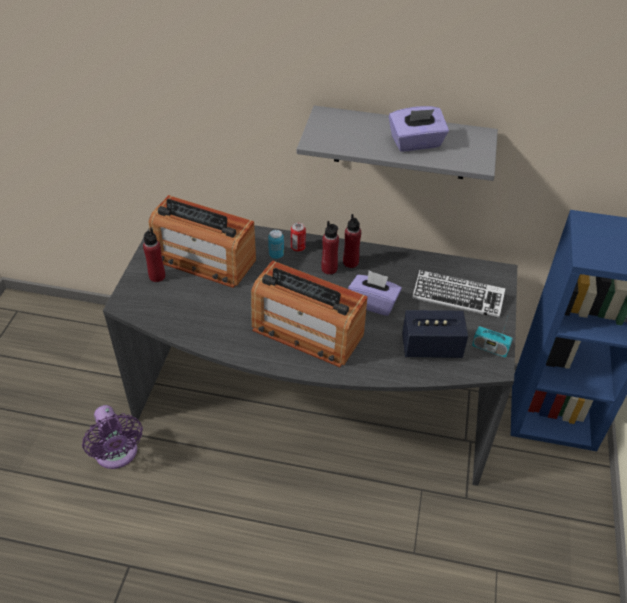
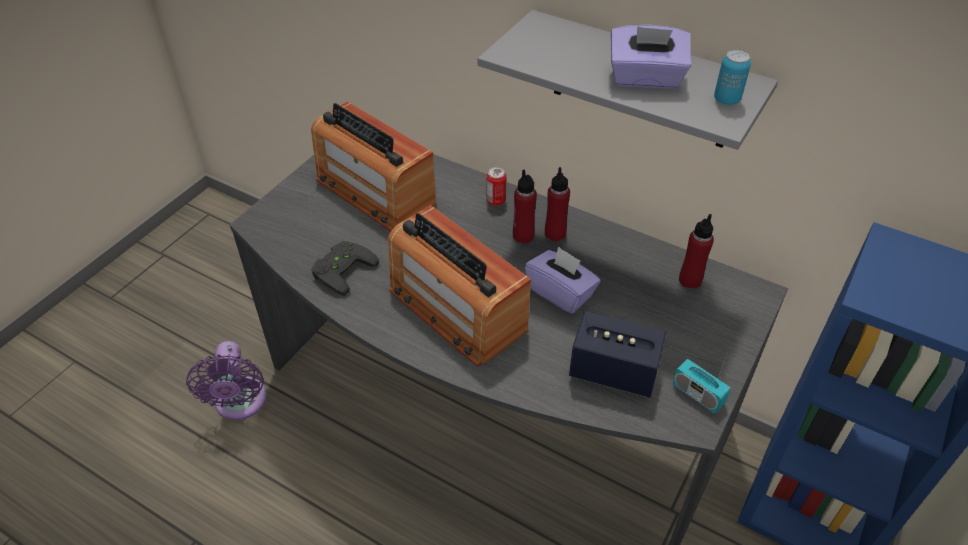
camera: 20 degrees right, 0 degrees up
(157, 276) = (310, 199): red bottle -> red bottle (690, 280)
(208, 323) = (341, 269): none -> black game controller
(276, 255) = (464, 204): can -> can (726, 100)
(457, 297) = (680, 313): keyboard -> none

